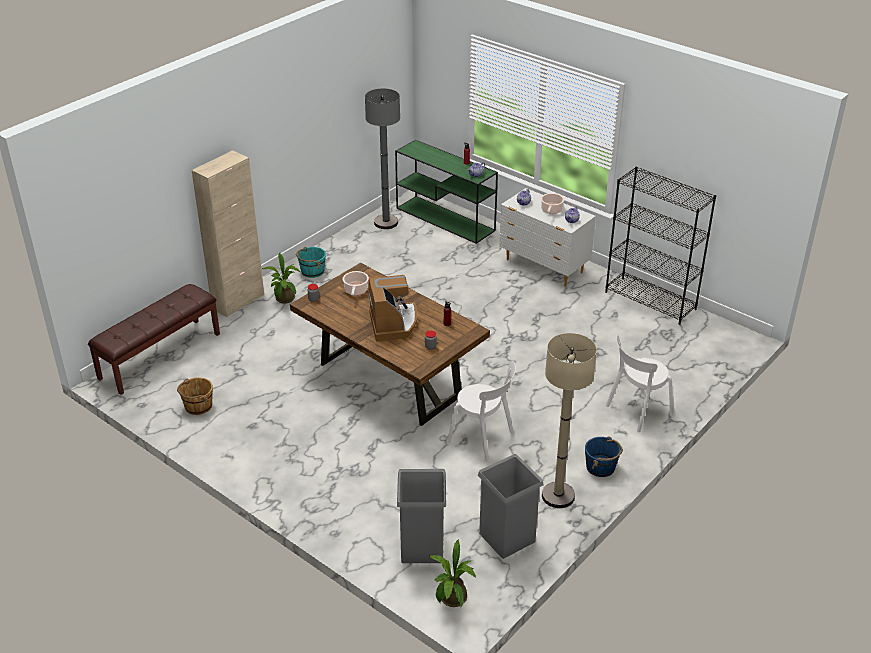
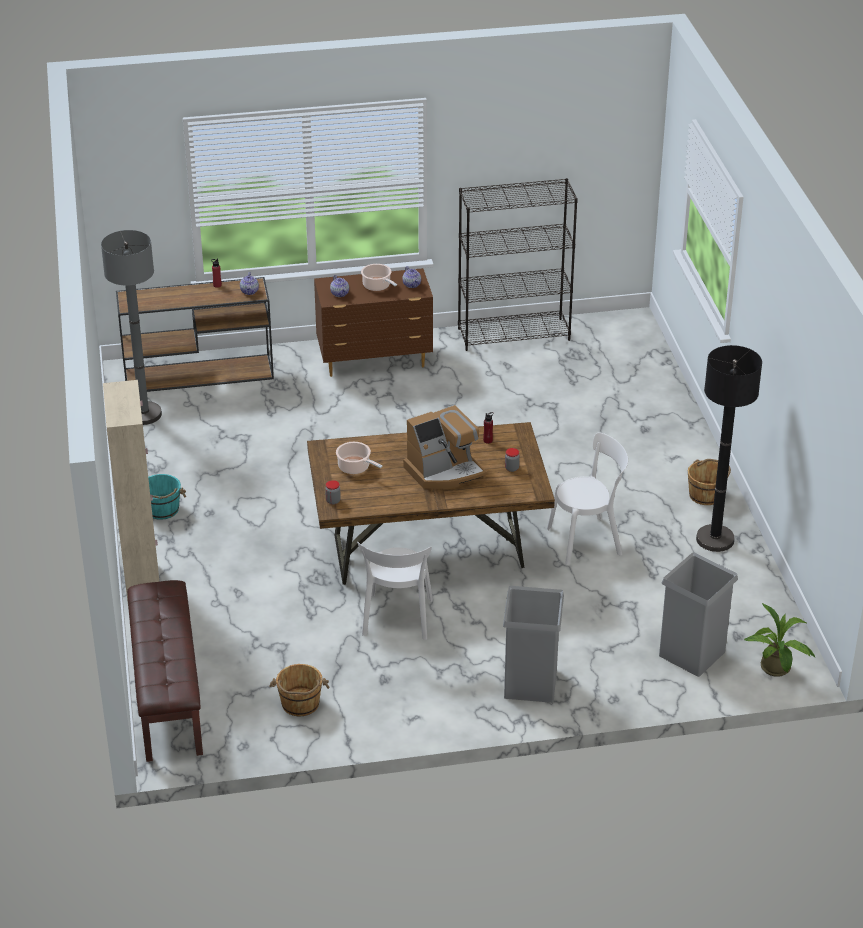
camera: 50 degrees left, 0 degrees up
(284, 300) = (189, 554): potted plant -> none
(393, 323) = (445, 471): coffee machine -> coffee machine turned 120 degrees clockwise
(446, 219) = (200, 373): green console table -> brown console table
(507, 537) = (734, 596): grey trash can -> grey trash can (531, 683)
(544, 267) = (375, 361): white dresser -> brown dresser
(558, 496) = (715, 539): beige floor lamp -> black floor lamp
(601, 467) = (706, 495): blue bucket -> brown bucket
(636, 411) = (657, 433): white chair -> white chair (397, 619)

